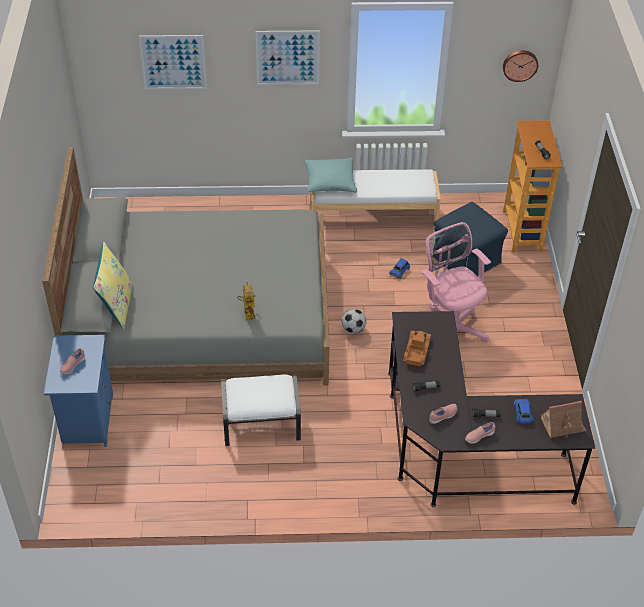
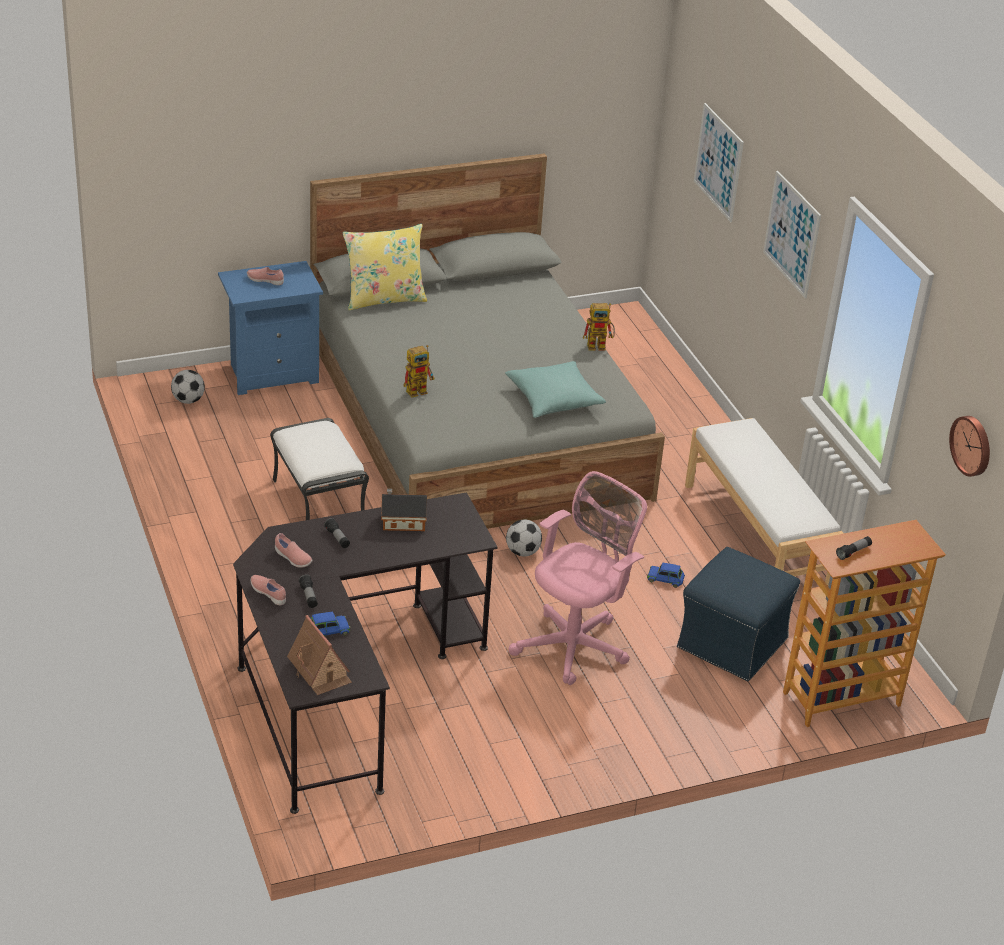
camera: 70 degrees right, 10 degrees down
(99, 480) = (188, 400): none -> football
(227, 210) = (600, 345): none -> toy robot
(330, 182) = (738, 434): turquoise pillow -> turquoise pillow (553, 400)
(416, 351) = (401, 521): toy truck -> toy house

